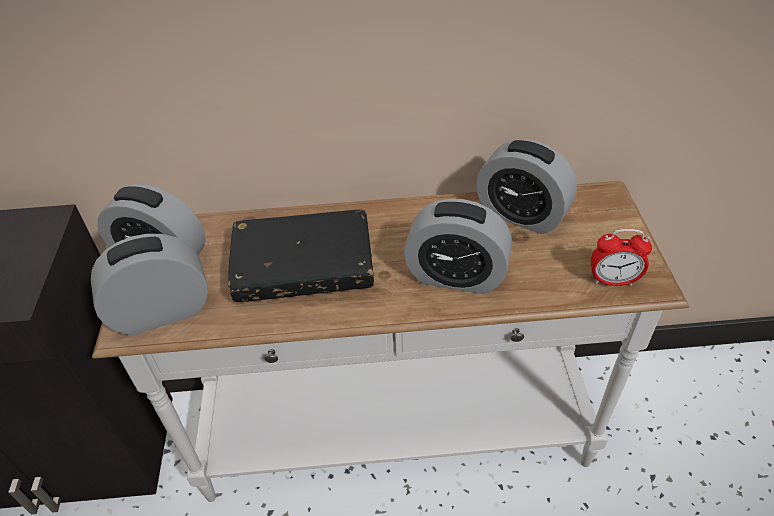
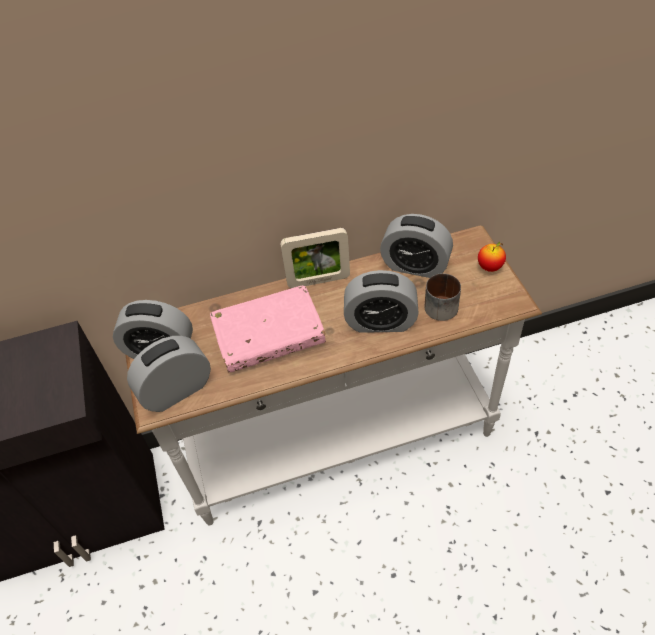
camera: 10 degrees left, 5 degrees up
(304, 267) = (269, 336): black book -> pink book
(389, 212) = (318, 281): none -> picture frame
(544, 268) = (440, 304): none -> mug
(613, 281) = (489, 304): alarm clock -> none
(623, 233) = (490, 267): none -> apple

